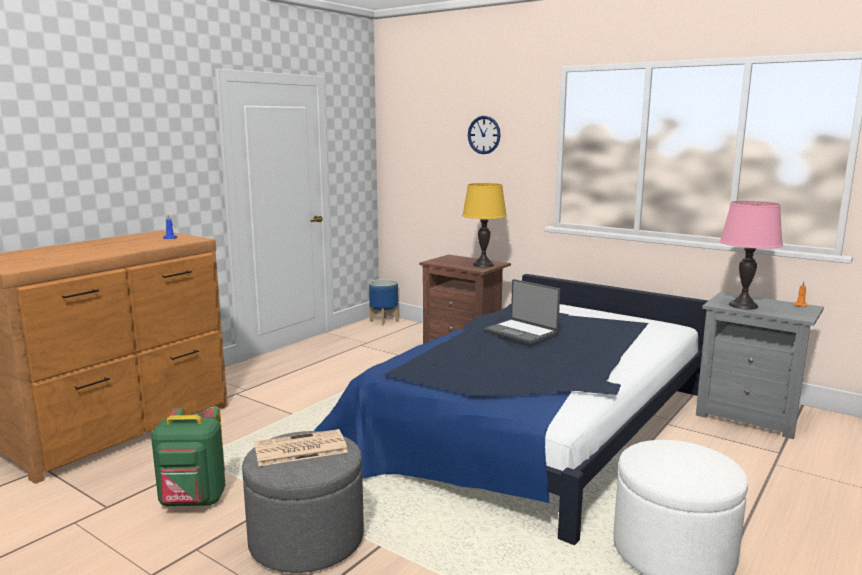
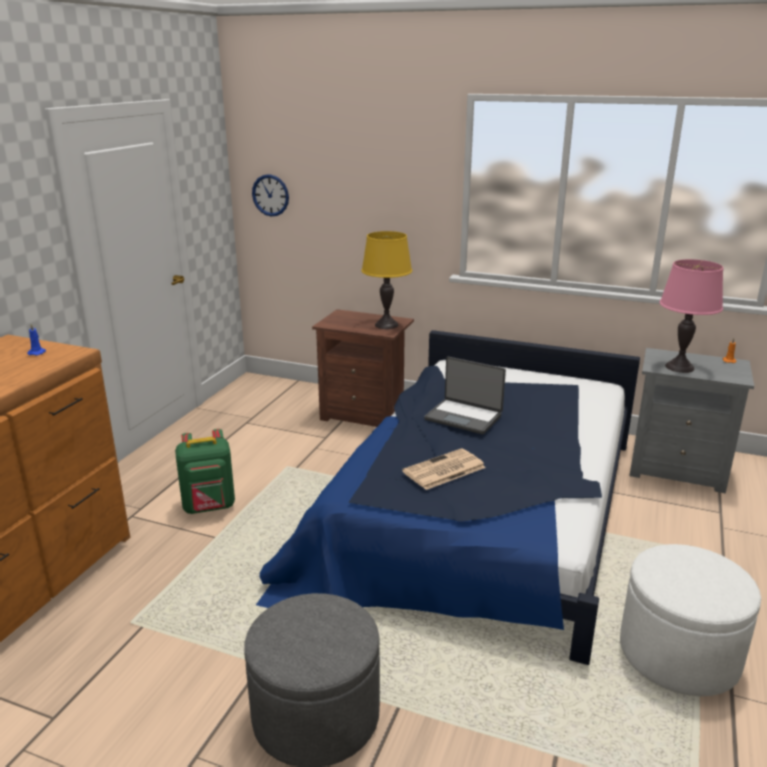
camera: 15 degrees left, 10 degrees up
(193, 501) = (158, 688): green backpack -> green backpack (209, 507)
(299, 449) = (306, 628): newspaper -> newspaper (443, 470)
(384, 321) = (257, 383): planter -> none
(484, 135) = (372, 169): wall clock -> wall clock (270, 195)

